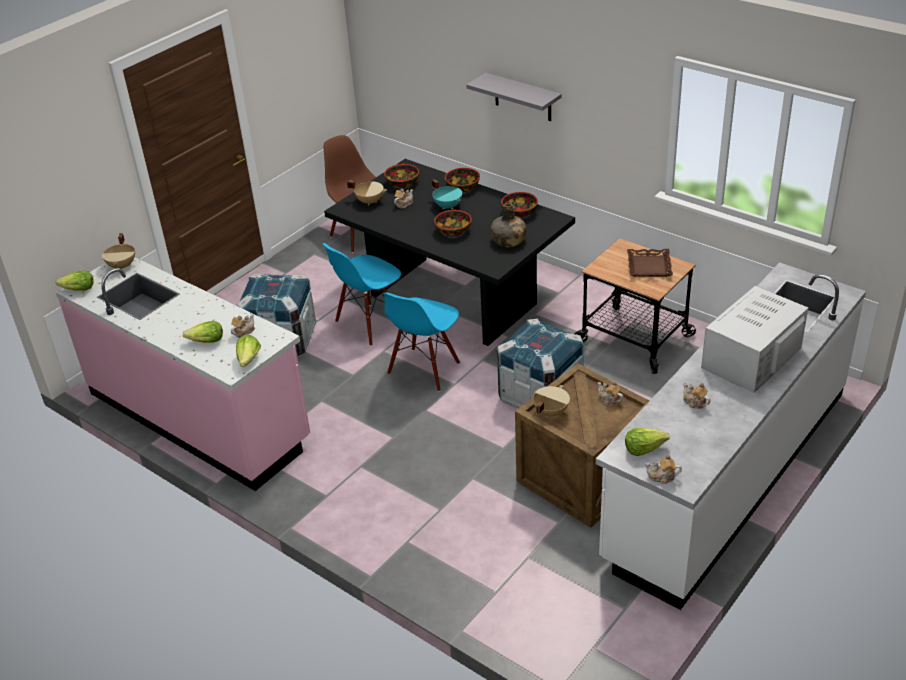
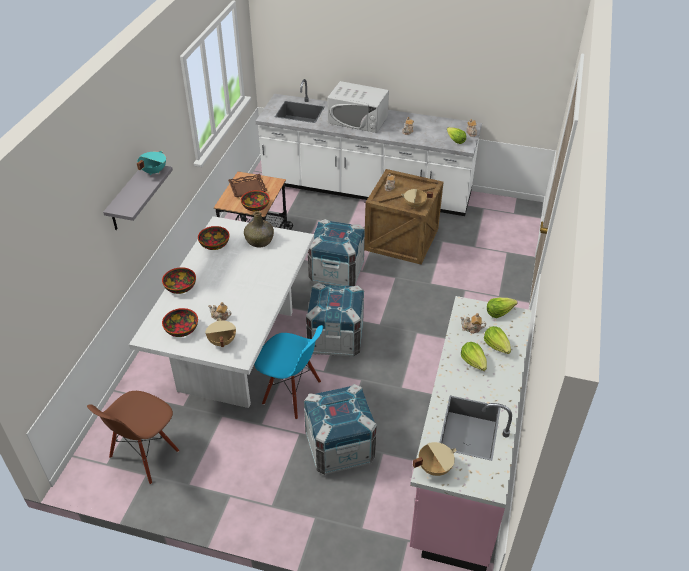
camera: 115 degrees left, 5 degrees up
(78, 289) = (491, 484): lettuce -> lettuce (473, 362)
(424, 369) = (335, 339): blue chair -> crate
(448, 206) = (216, 287): turquoise cooking pot -> turquoise cooking pot (153, 171)
(452, 299) = (238, 350): black dining table -> white dining table
(453, 231) = (256, 274): bowl -> bowl (256, 207)

